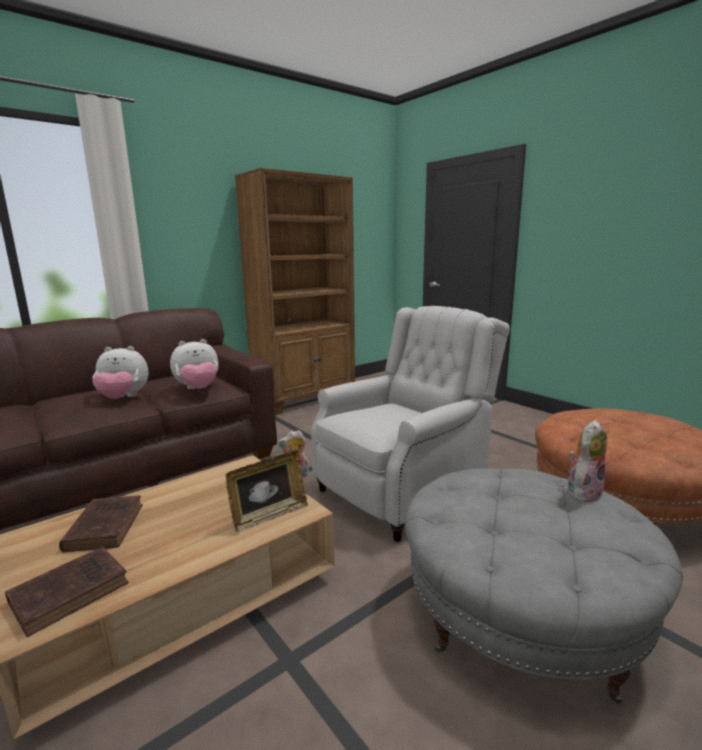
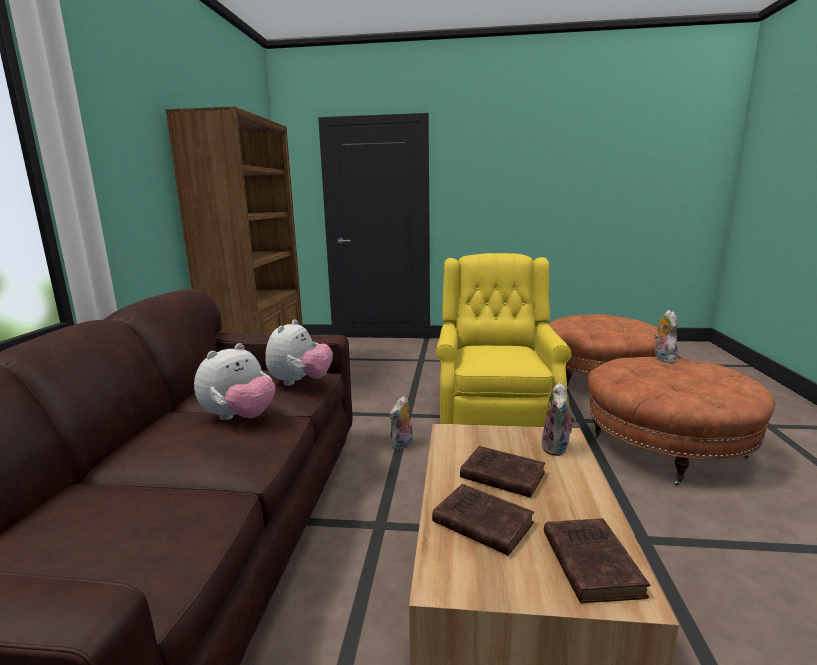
camera: 45 degrees left, 0 degrees up
(189, 508) = (500, 475): none -> brown book
(269, 516) = (557, 448): picture frame -> plush toy
(403, 490) = (495, 419): white armchair -> yellow armchair
(521, 614) = (666, 448): grey ottoman -> brown ottoman

